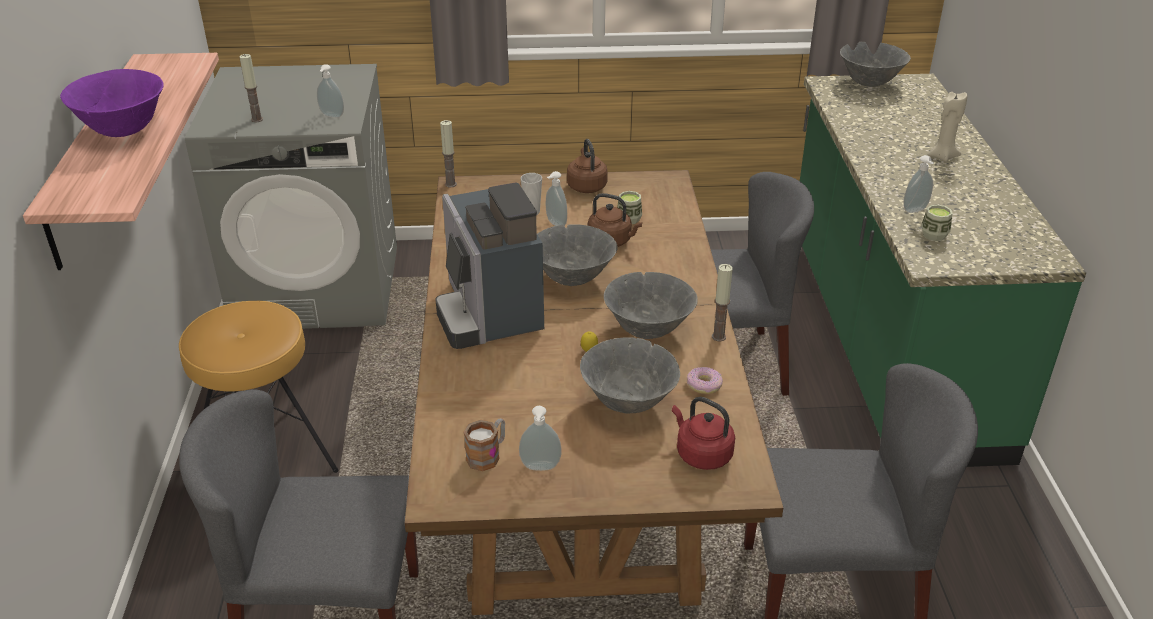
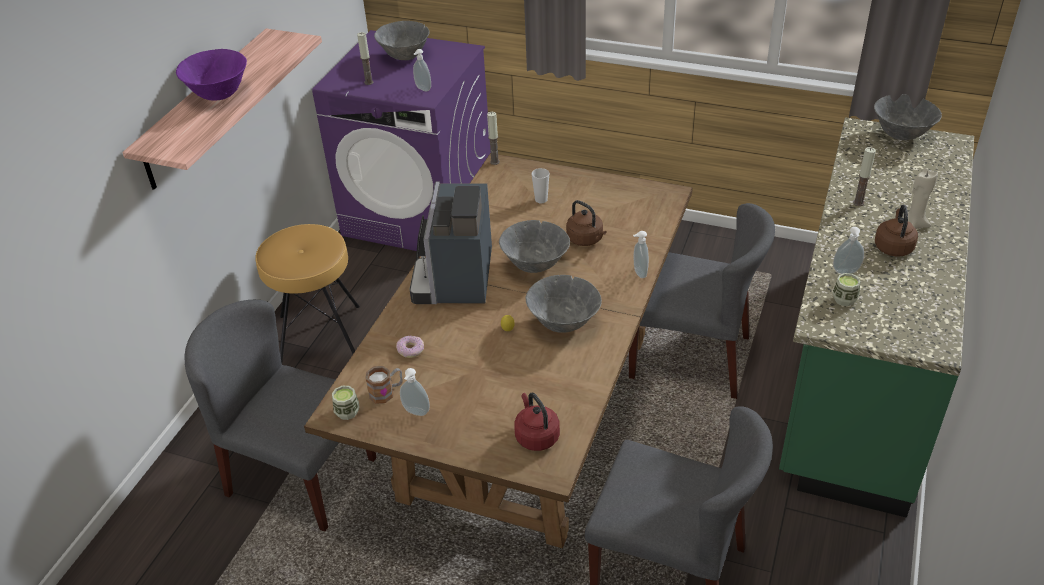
camera: 25 degrees right, 5 degrees up
(319, 287) = (420, 214): grey washing machine -> purple washing machine
(555, 224) = (552, 214): soap dispenser -> soap dispenser (639, 273)
(586, 186) = (598, 185): brown kettle -> brown kettle (893, 246)
(628, 403) = (509, 380): grey bowl -> grey bowl (404, 57)
(629, 219) = (613, 223): cup -> cup (347, 412)
(704, 384) = (576, 380): donut -> donut (410, 350)
(718, 337) = (614, 343): candle -> candle (858, 203)

